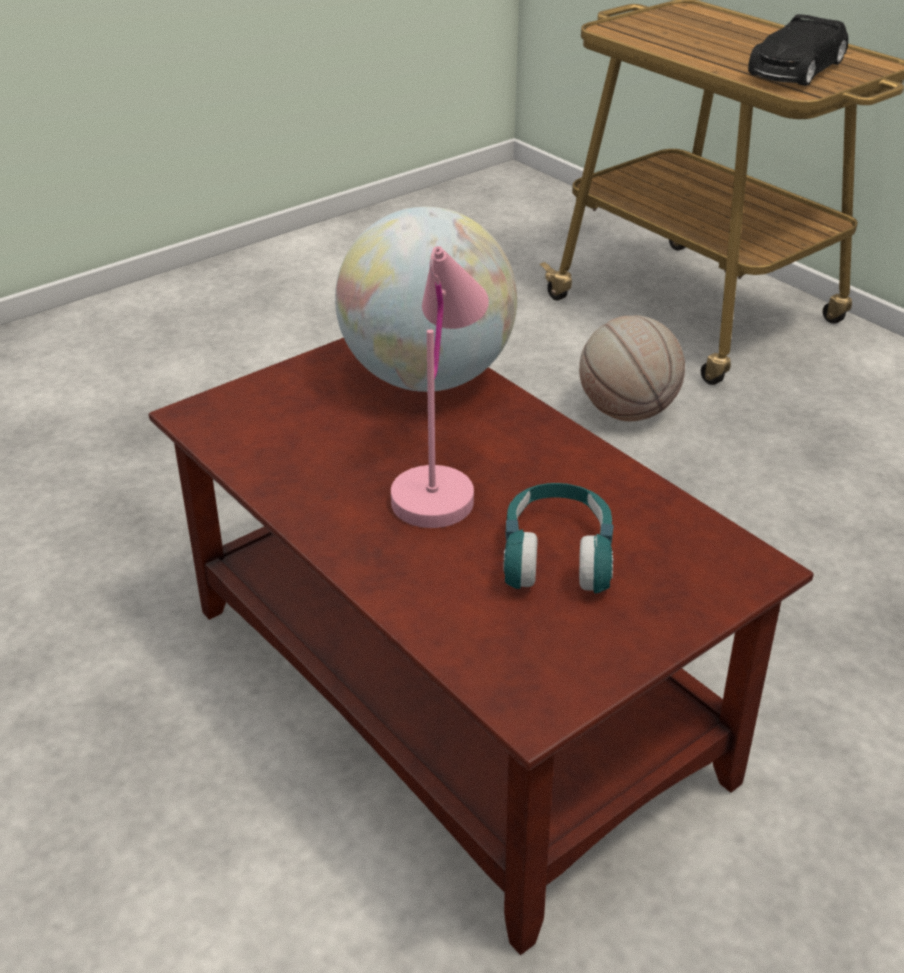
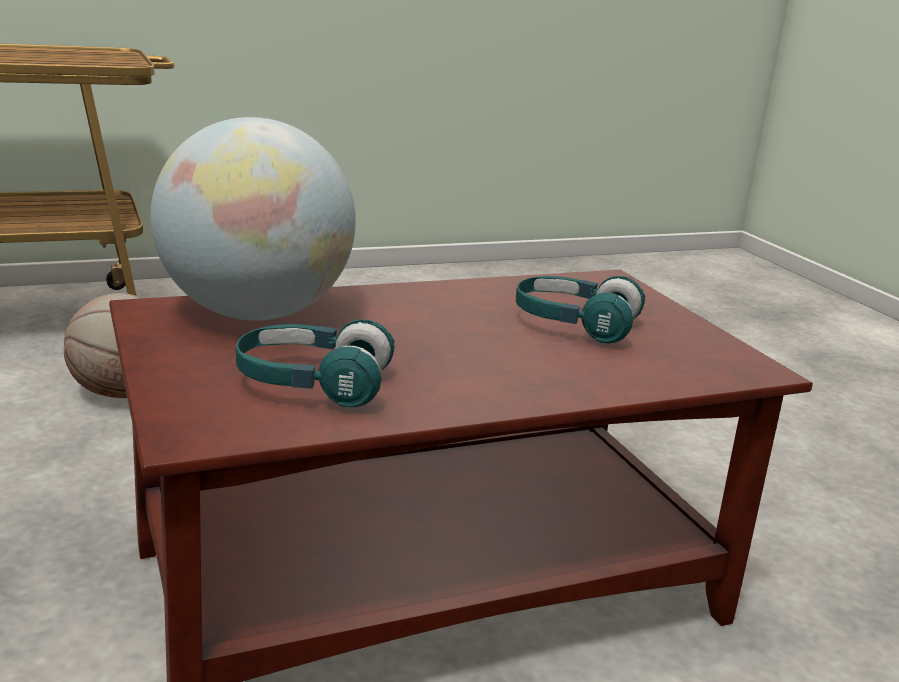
camera: 75 degrees left, 15 degrees down
(303, 439) = (312, 384): none -> turquoise headphones
(442, 479) = (438, 340): pink table lamp -> none
(795, 69) = (86, 56): black toy car -> none

